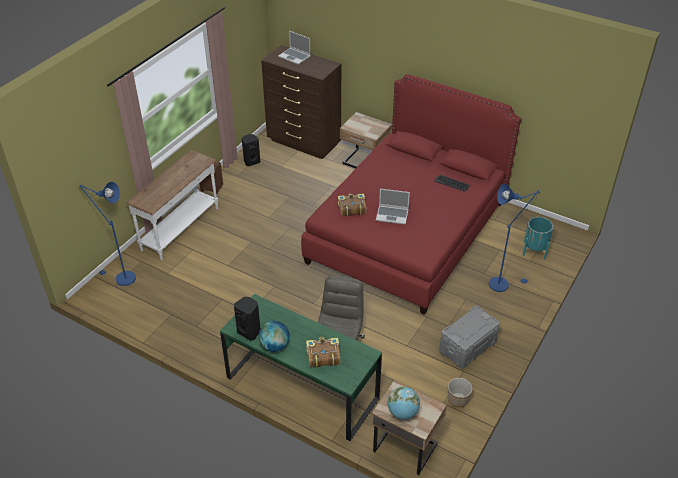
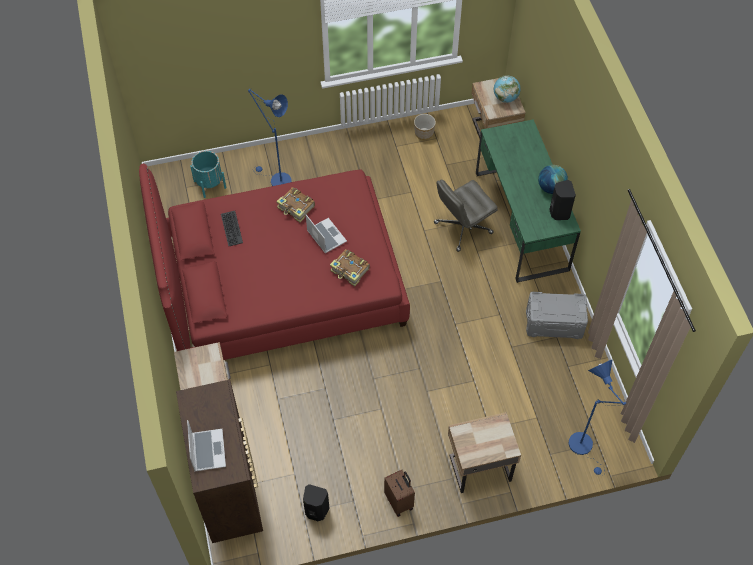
camera: 135 degrees left, 15 degrees up
(181, 229) = (479, 467): white console table -> beige nightstand
(323, 356) = (524, 156): book -> book (296, 208)
(467, 346) = (370, 158): grey storage box -> grey storage box (554, 324)

